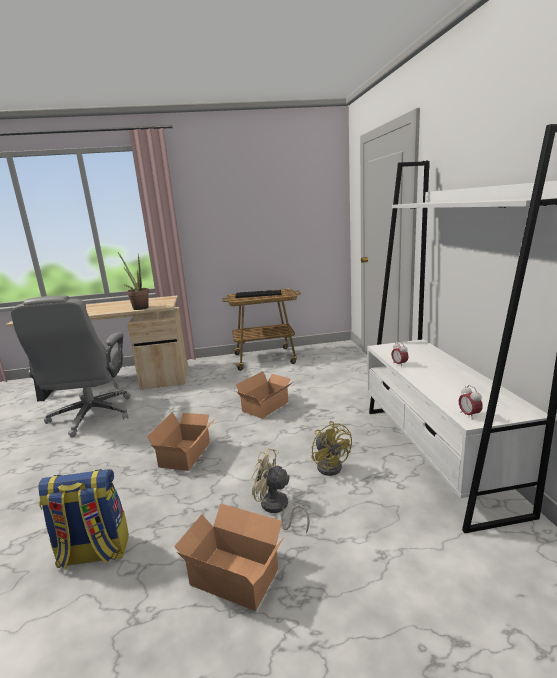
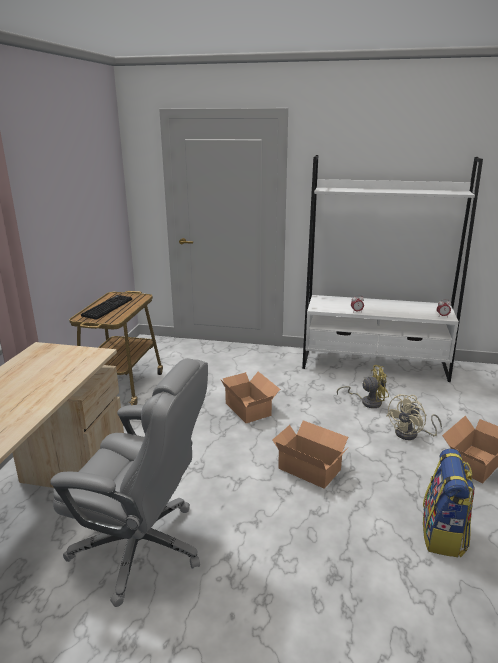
camera: 70 degrees left, 5 degrees up
(139, 307) = (72, 370): potted plant -> none

